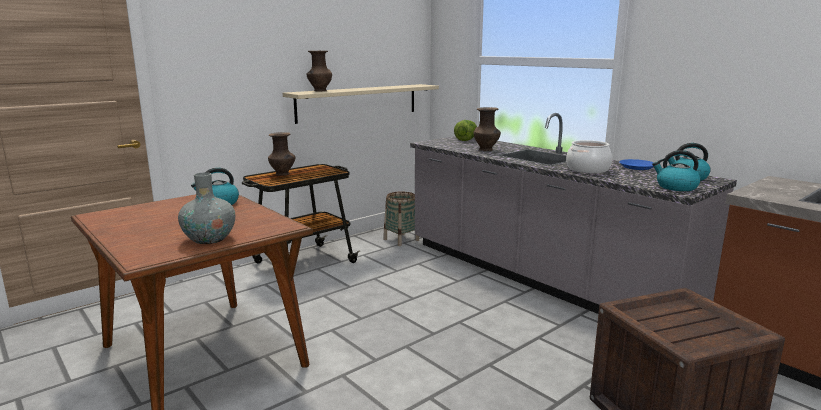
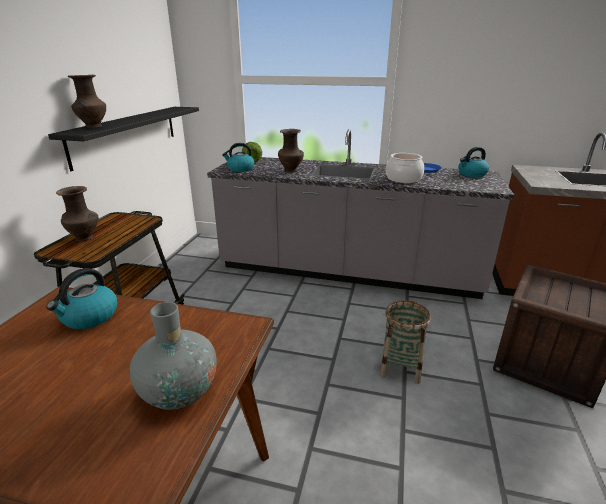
camera: 35 degrees left, 10 degrees up
(358, 102) = (127, 134): beige shelf -> black shelf
(401, 240) = (201, 267): basket -> basket (400, 367)
(676, 187) = (485, 185): kettle -> kettle (240, 169)

